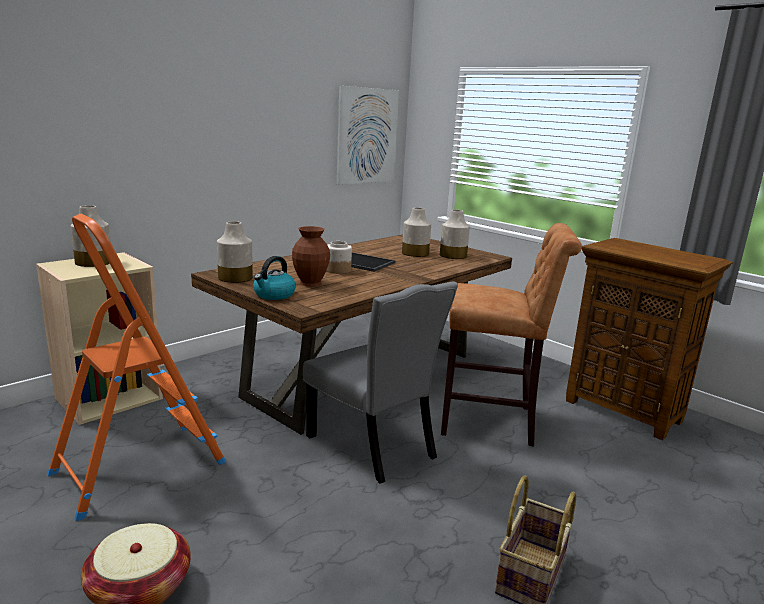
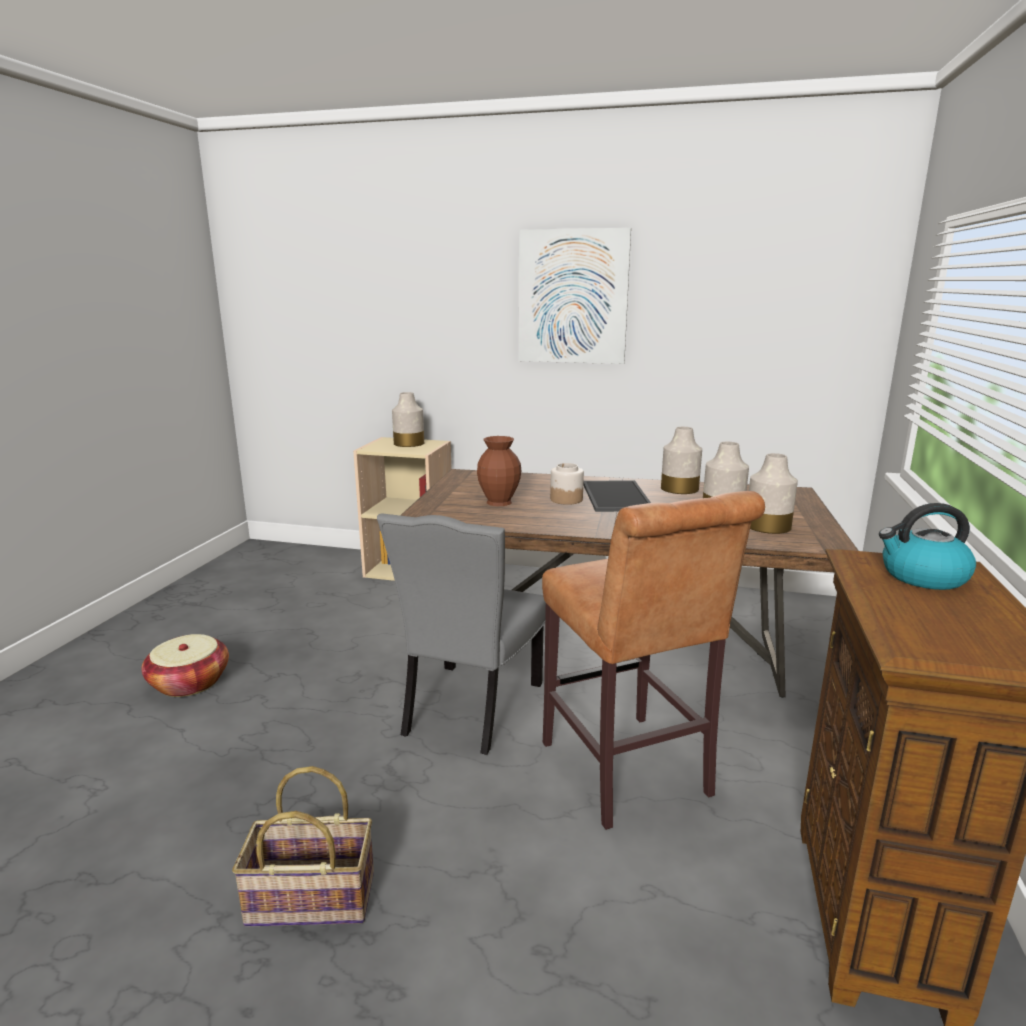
camera: 60 degrees right, 0 degrees up
(141, 467) = (329, 620): orange step ladder -> none
(235, 277) = (465, 480): beige vase -> beige vase (680, 488)
(274, 295) = (438, 501): kettle -> kettle (922, 577)
(367, 136) = (803, 336): picture -> picture (572, 297)

